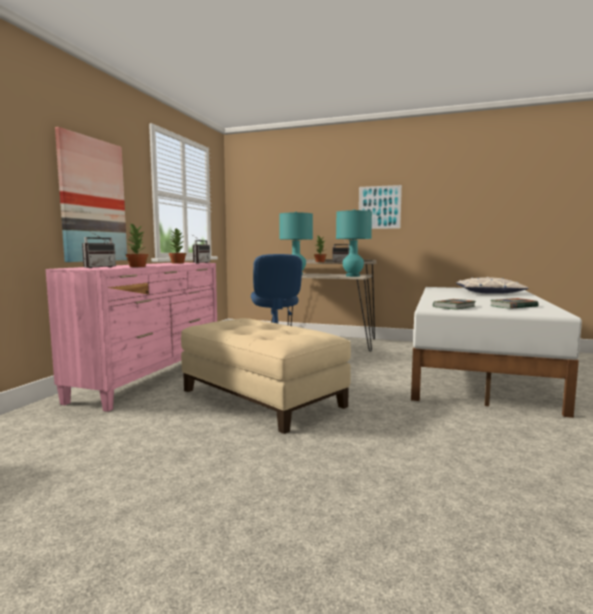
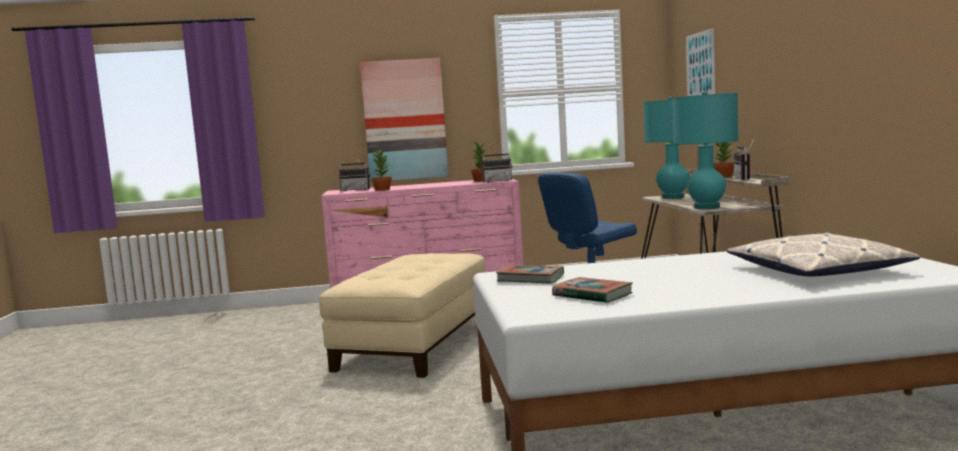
camera: 65 degrees right, 0 degrees up
(379, 207) = (801, 74): picture -> picture (700, 64)

